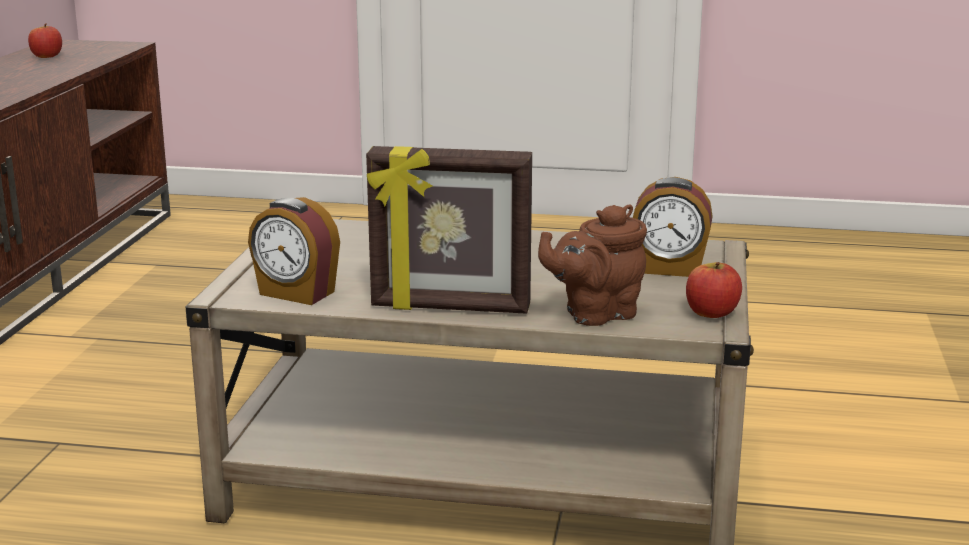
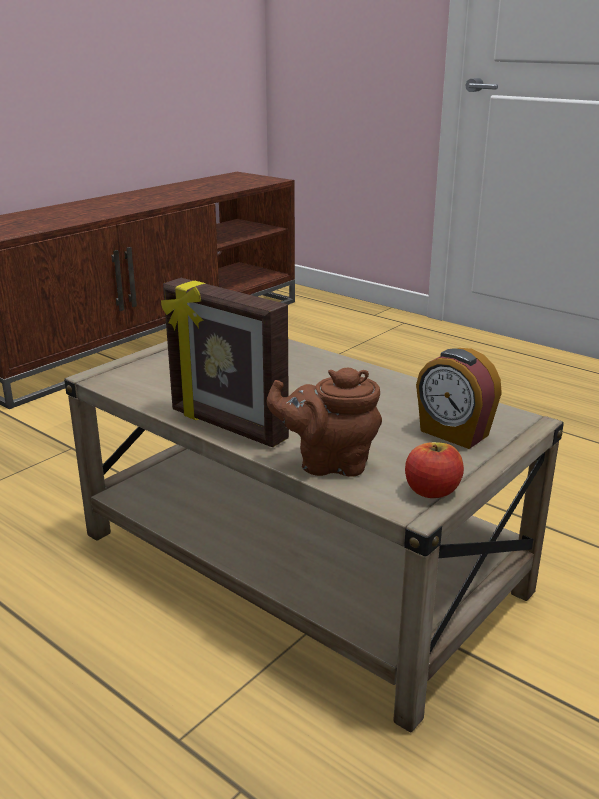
camera: 30 degrees right, 5 degrees up
(46, 56) = (214, 182): apple -> none
(296, 294) = (142, 385): alarm clock -> none

